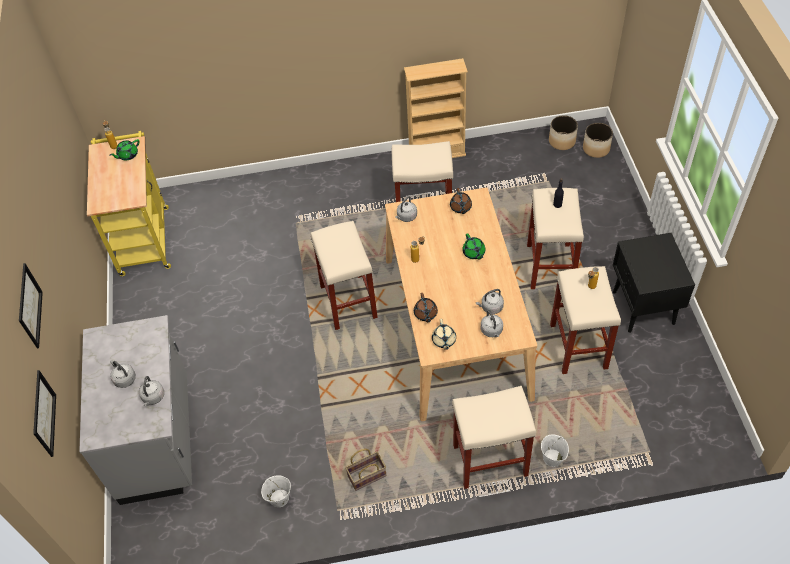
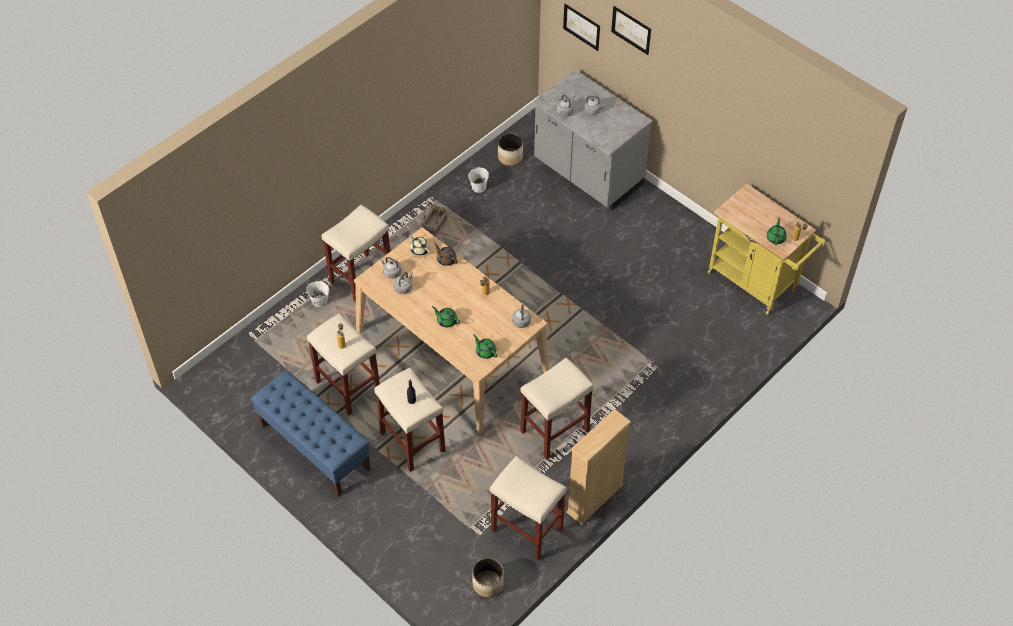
camera: 140 degrees right, 0 degrees up
(347, 301) = (549, 324): beige stool -> beige stool (528, 529)
(460, 207) = (485, 351): brown teapot -> green teapot
(596, 149) = (449, 593): planter -> planter (510, 157)
(643, 308) = (314, 447): black nightstand -> blue bench

